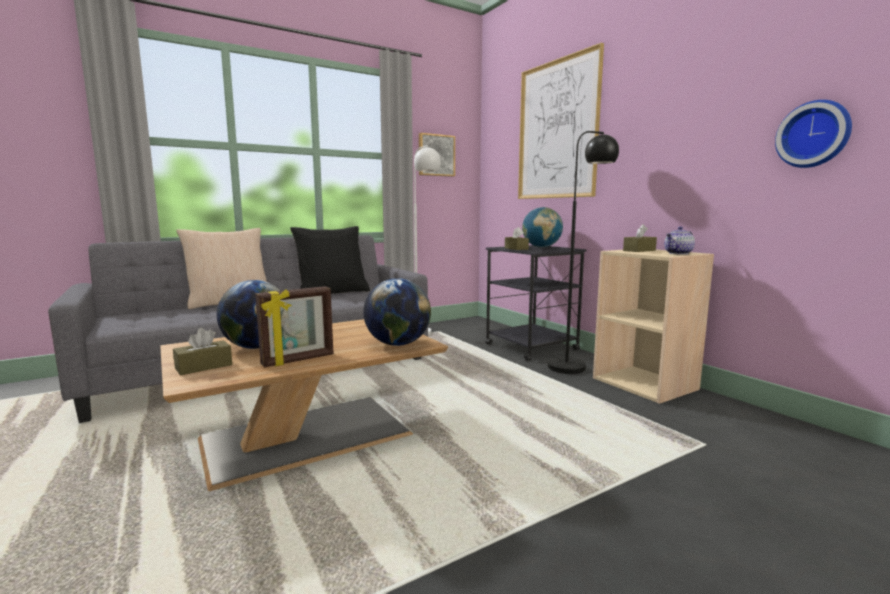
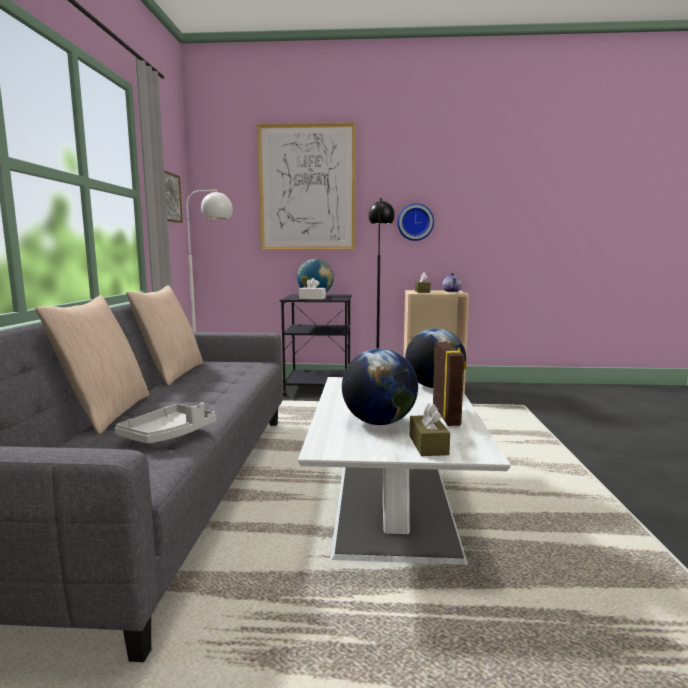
camera: 55 degrees left, 0 degrees up
(189, 316) = (169, 435): none -> grey tray
(310, 435) = (392, 501): brown coffee table -> white coffee table
(332, 292) = (171, 373): black pillow -> beige pillow
(516, 248) = (312, 298): brown tissue box -> white tissue box
(814, 134) = (510, 218): wall clock -> wall clock (415, 222)

